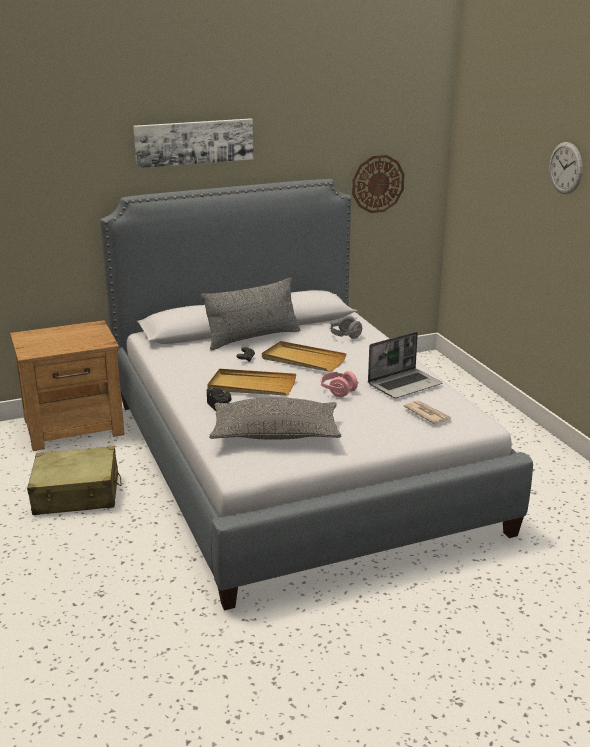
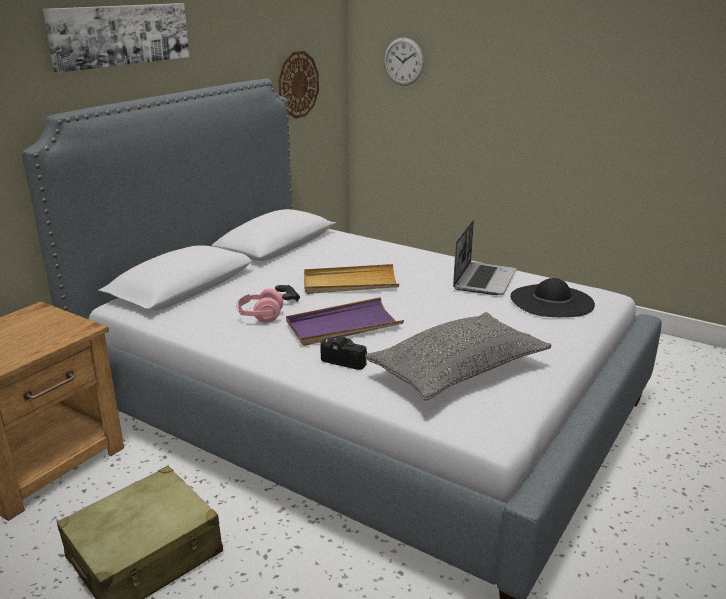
camera: 35 degrees left, 0 degrees up
(251, 386) = (343, 326): beige tray -> purple tray
(253, 338) = (260, 275): grey pillow -> none
(338, 391) = (436, 304): pink headphones -> pink headphones (260, 317)
(345, 336) = (353, 250): grey headphones -> none
(427, 414) = (551, 301): newspaper -> black hat
(565, 168) = (533, 33): wall clock -> wall clock (403, 61)

